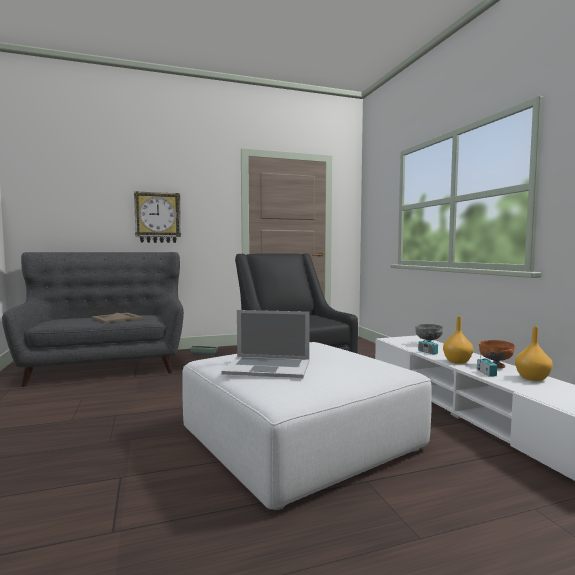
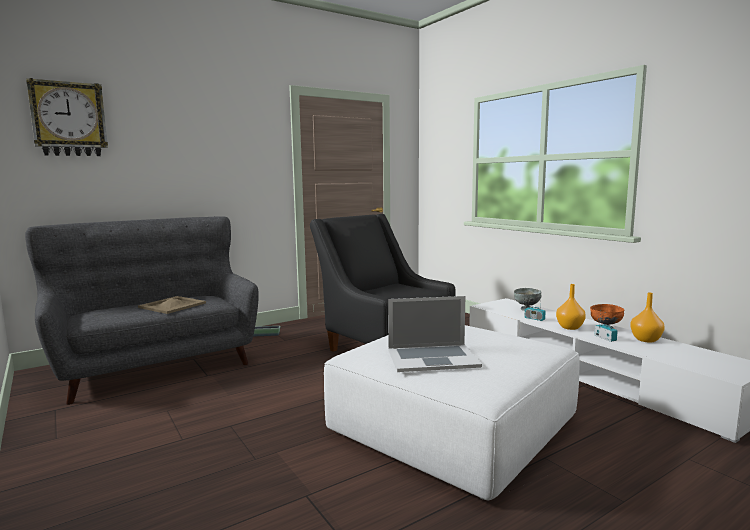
camera: 15 degrees left, 5 degrees up
(158, 217) = (195, 173): wall clock -> wall clock (69, 119)

